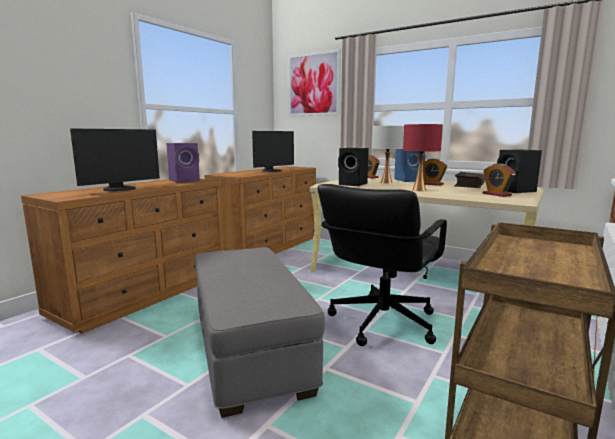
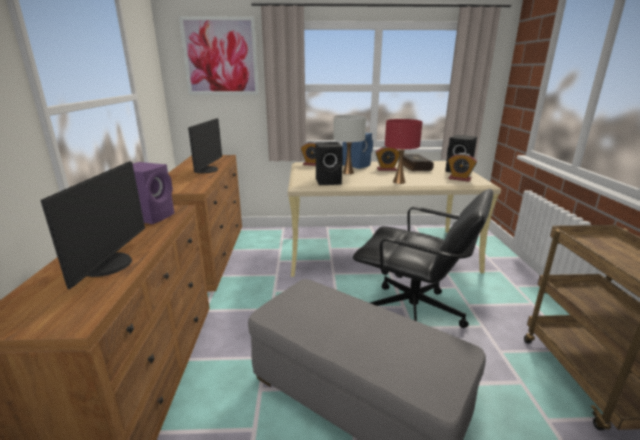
camera: 35 degrees left, 10 degrees up
(381, 322) = (413, 314): black office chair -> black office chair turned 60 degrees counterclockwise

